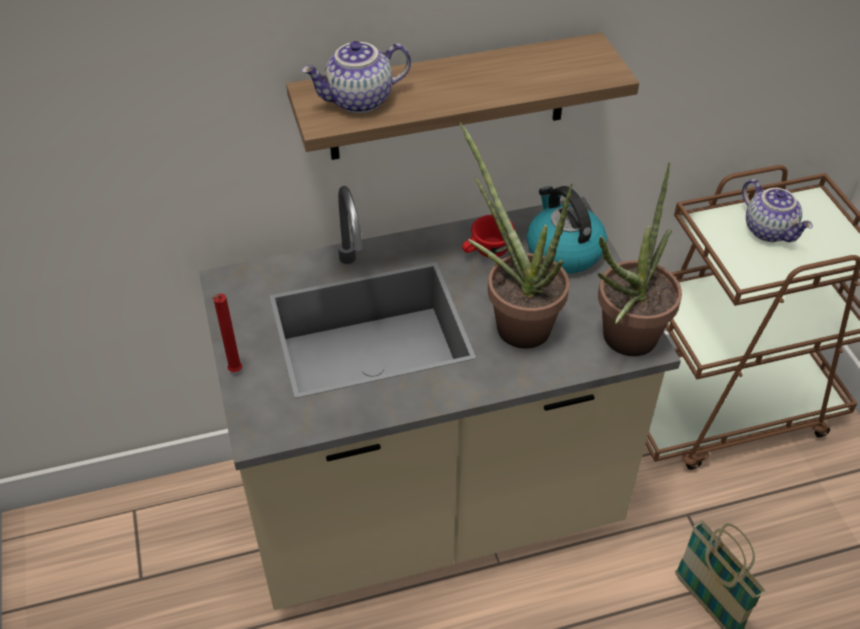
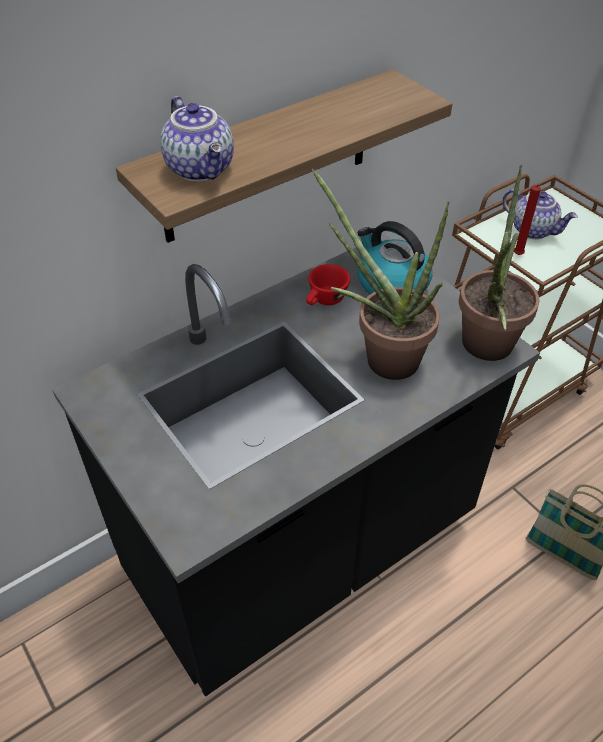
camera: 20 degrees left, 0 degrees up
(234, 372) = (134, 481): red candle -> red candle (518, 256)
(359, 101) = (202, 169): teapot -> teapot turned 75 degrees counterclockwise
(430, 506) = (301, 548): beige counter -> black counter

